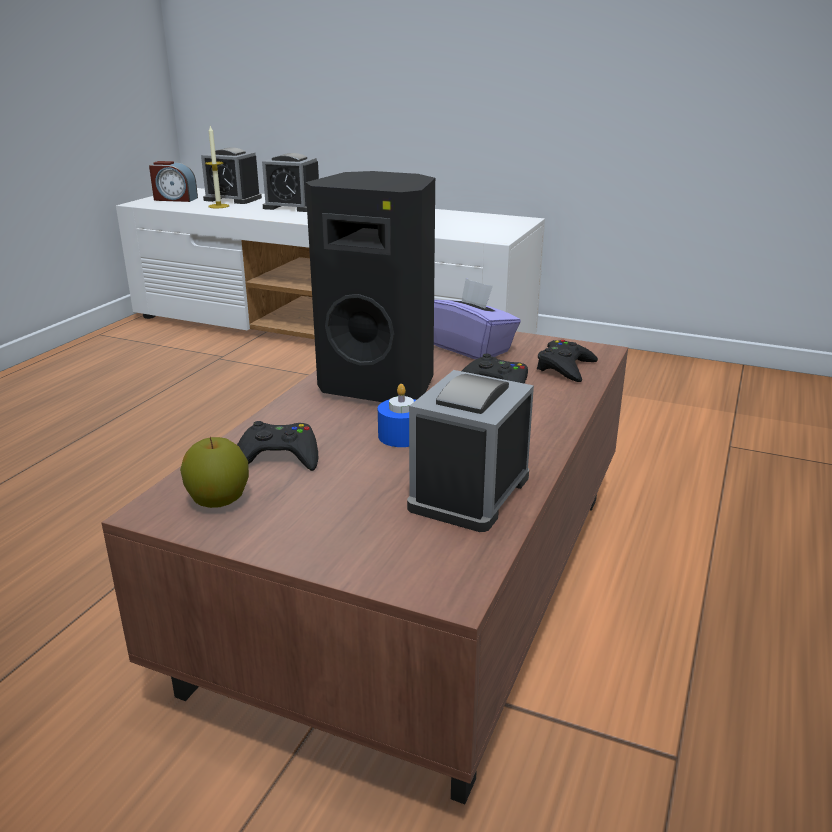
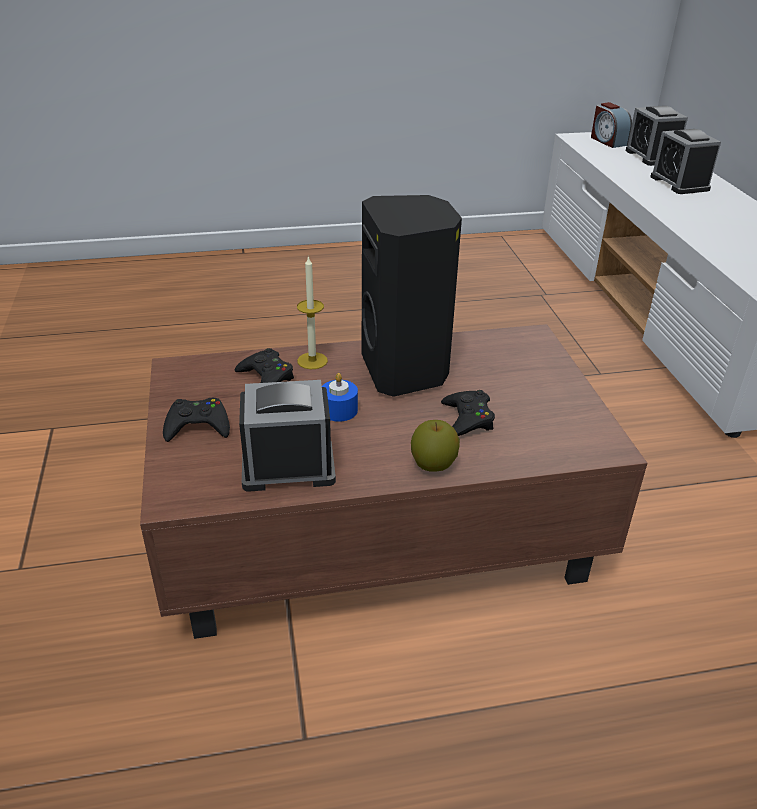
camera: 55 degrees right, 10 degrees up
(218, 206) = (623, 161): candle -> candle (312, 361)
(219, 500) = (200, 381): apple -> apple (433, 464)
(470, 348) = (525, 383): purple tissue box -> none
(565, 368) = (547, 442): black game controller -> black game controller (198, 426)

